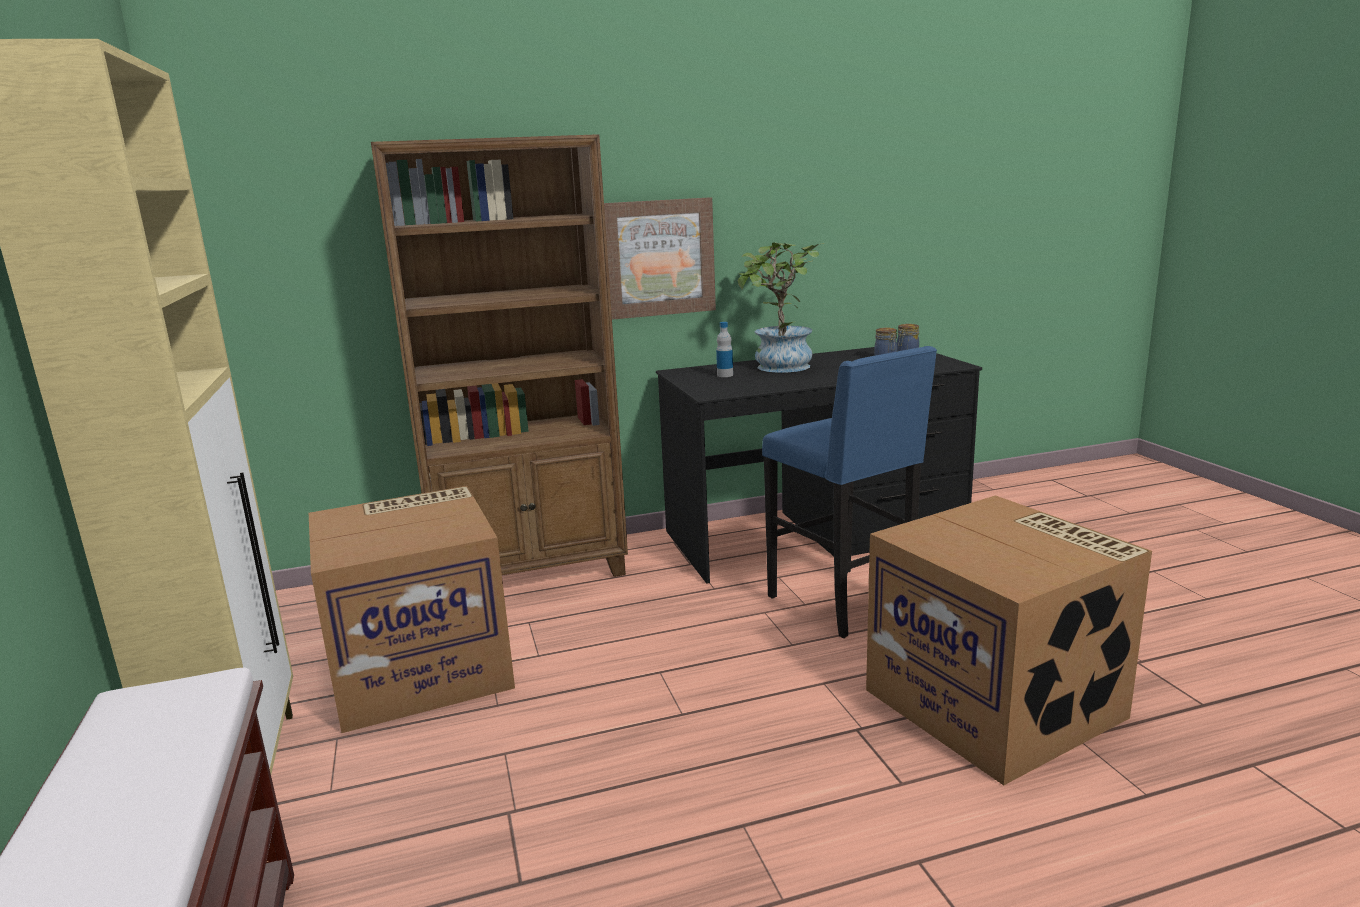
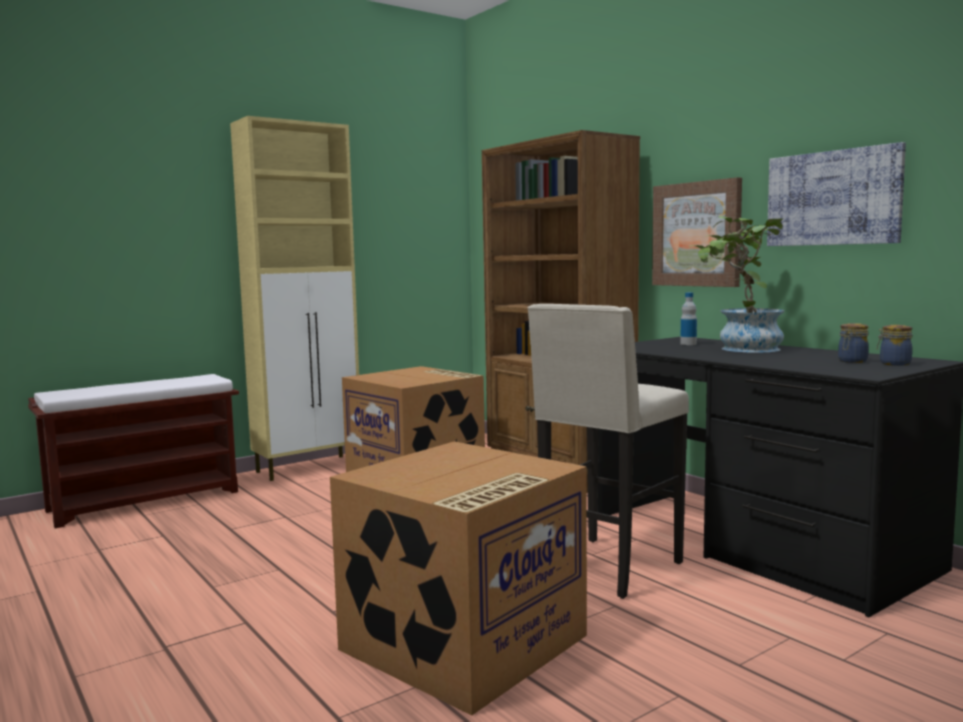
camera: 70 degrees right, 10 degrees down
(800, 220) = (833, 198): none -> picture
(845, 604) = (607, 569): blue stool -> beige stool

